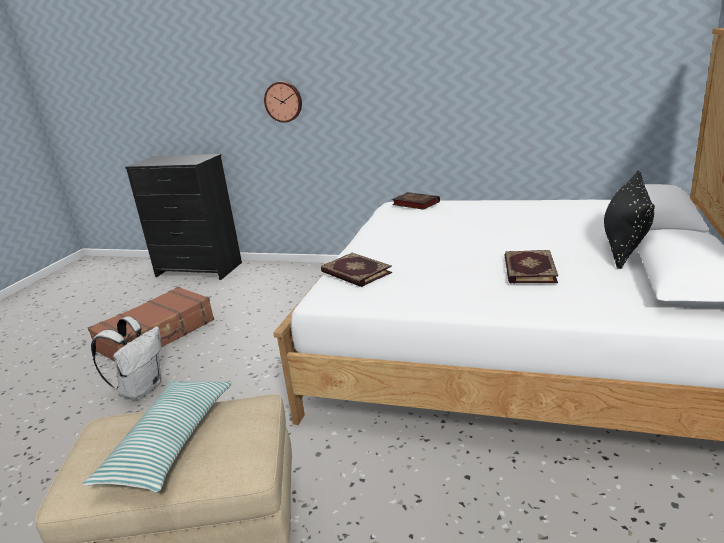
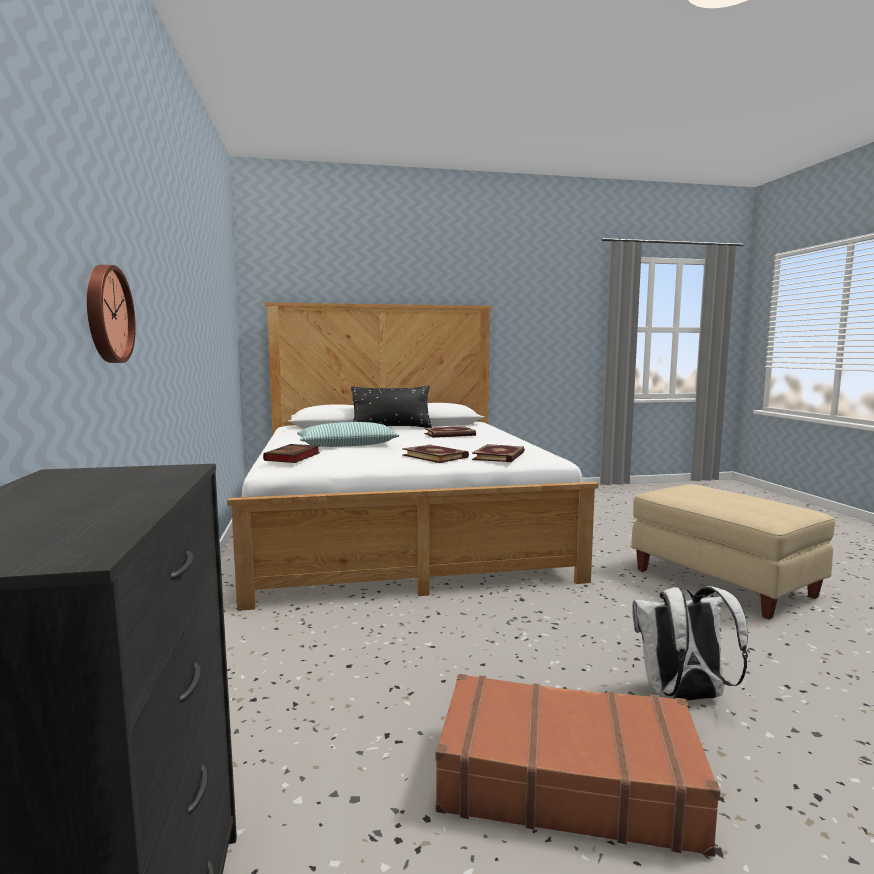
camera: 120 degrees left, 15 degrees down
(169, 443) = (729, 499): pillow -> pillow (348, 445)
(386, 248) = (435, 456): none -> book

